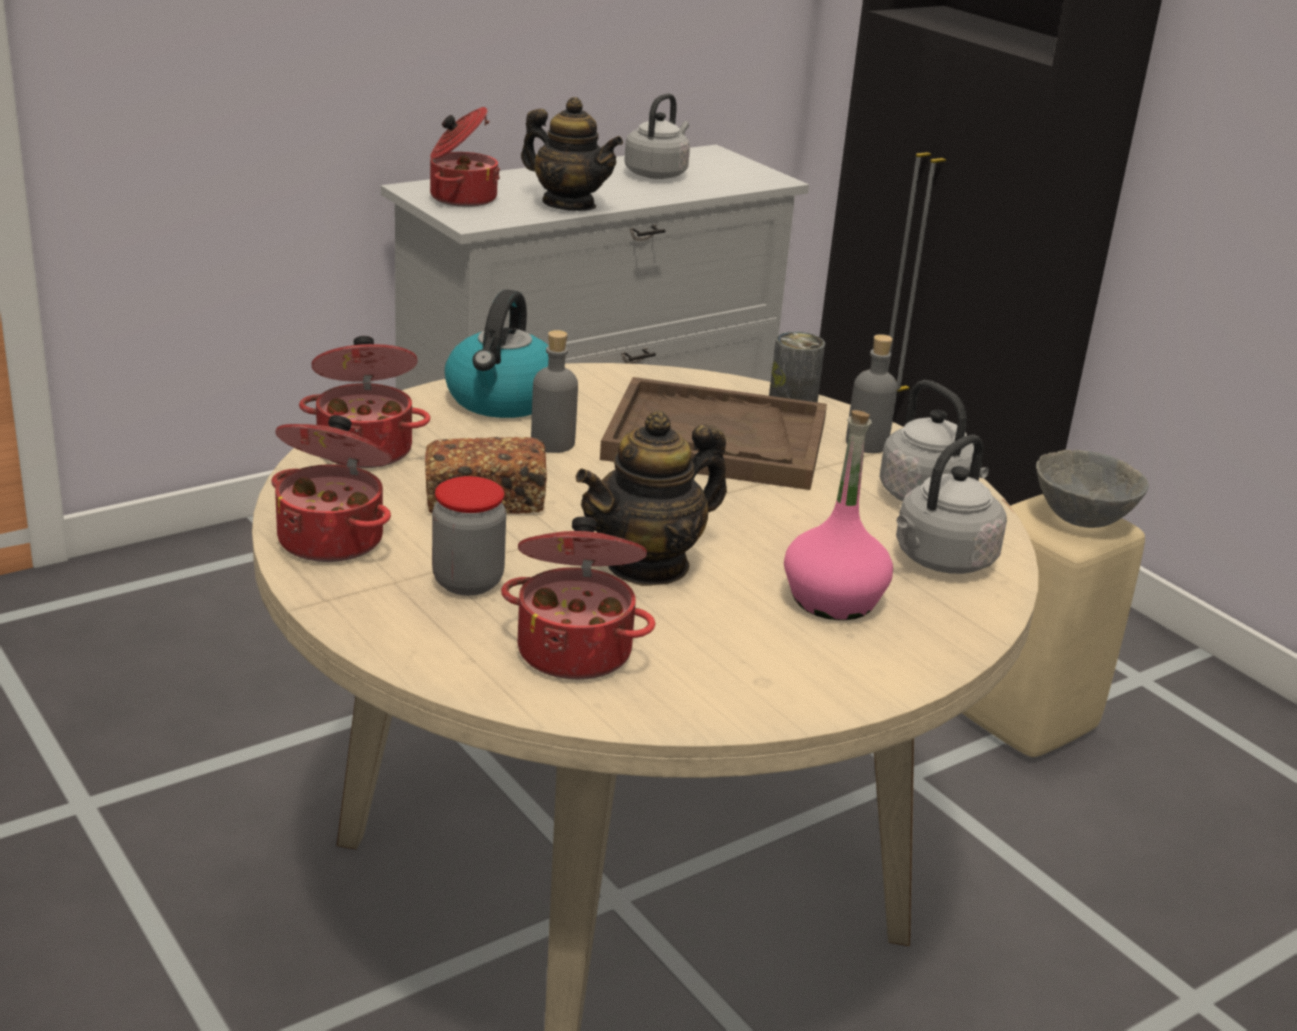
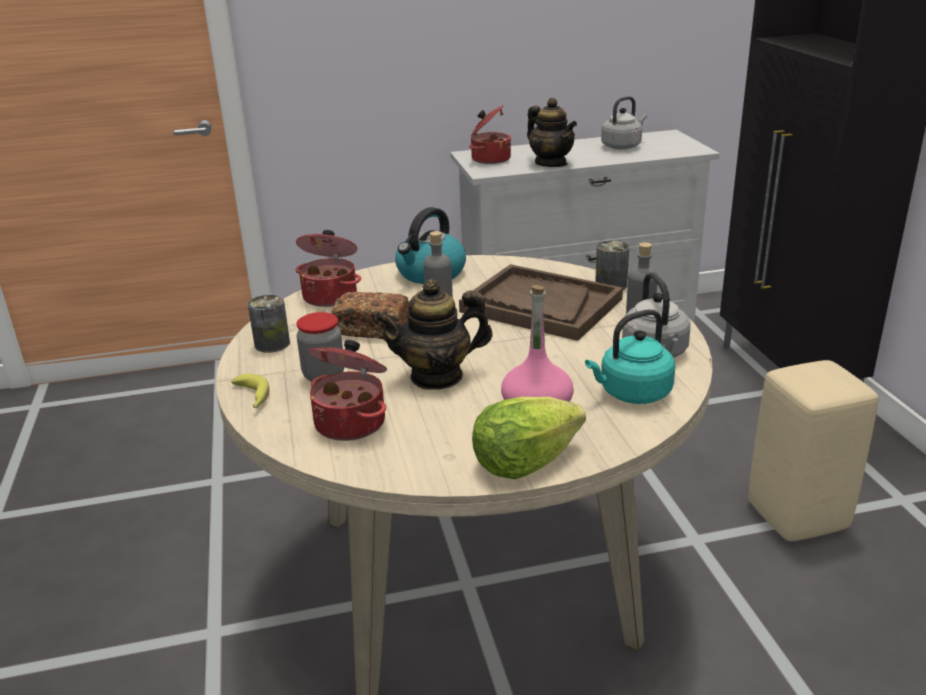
camera: 25 degrees right, 0 degrees up
(333, 538) = (272, 344): cooking pot -> can
(378, 631) = (252, 398): none -> banana
(873, 675) = (524, 463): none -> lettuce
(941, 560) = (632, 394): grey kettle -> turquoise kettle
(1082, 517) = (831, 380): grey bowl -> none

